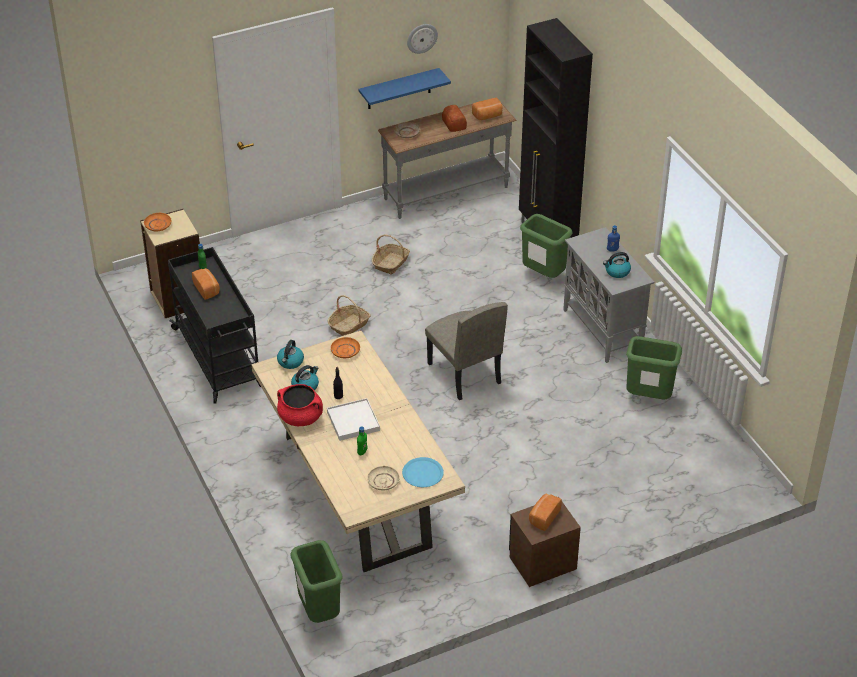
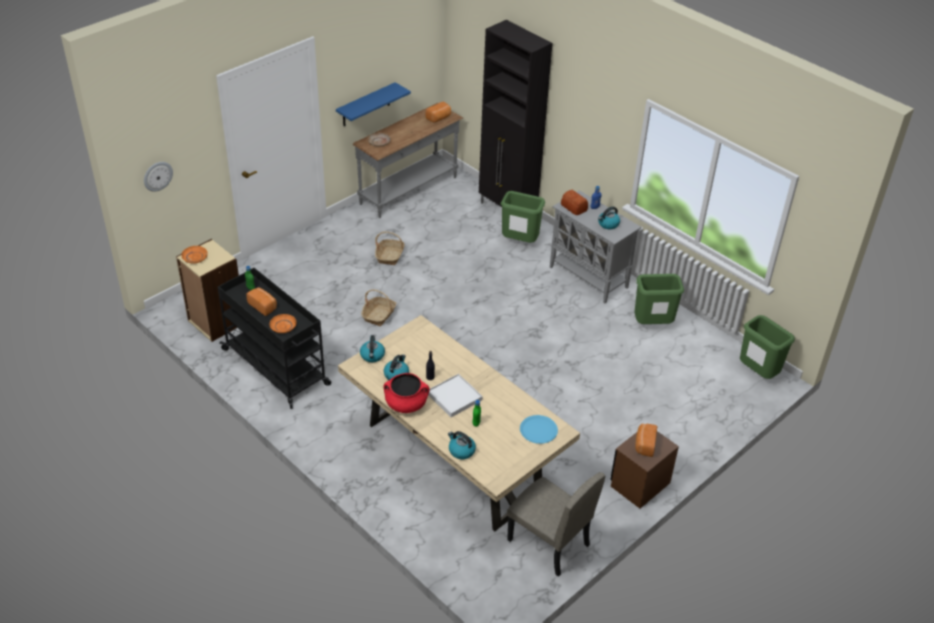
camera: 20 degrees left, 0 degrees up
(318, 612) = (471, 579): green trash can -> green trash can (756, 374)
(333, 475) = (461, 451): none -> kettle
(345, 351) = (416, 336): orange plate -> orange plate (283, 327)
(383, 482) = (508, 446): beige plate -> none
(421, 38) = (382, 57): wall clock -> wall clock (157, 176)
(454, 123) = (414, 128): bread -> bread (574, 207)
(463, 373) = (495, 336): beige chair -> beige chair (548, 543)

